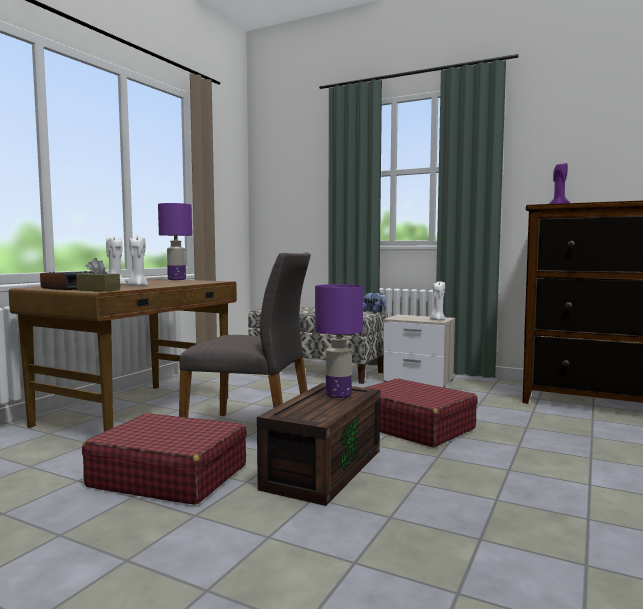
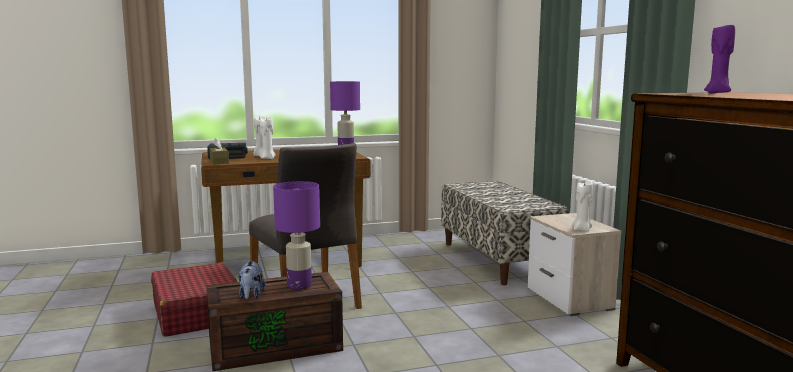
camera: 45 degrees right, 5 degrees up
(374, 312) = (547, 206): plush toy -> plush toy (251, 296)
(413, 427) = (426, 342): red suitcase -> none

